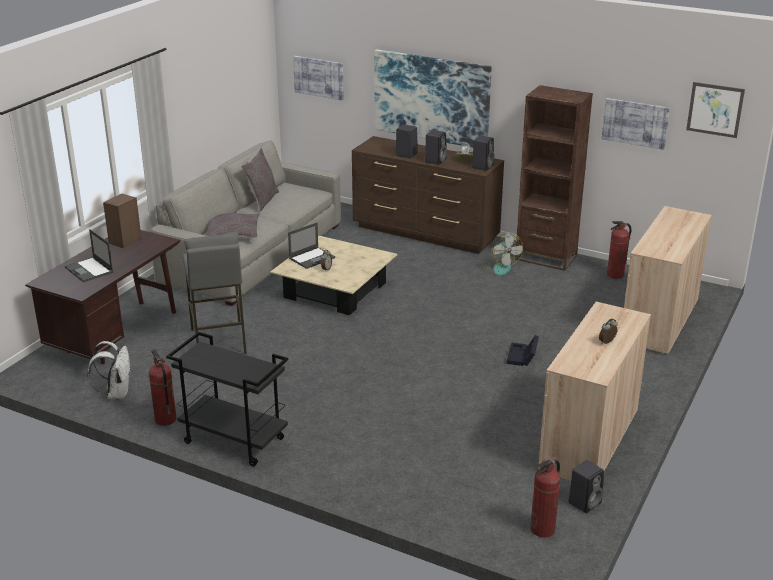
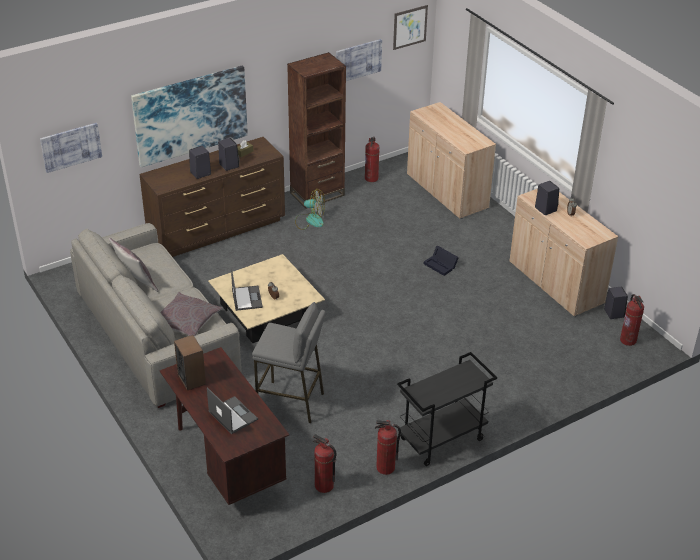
camera: 60 degrees left, 10 degrees up
(89, 270) = (232, 415): laptop -> laptop turned 120 degrees counterclockwise
(116, 393) = (324, 486): white backpack -> fire extinguisher
(482, 166) = (264, 150): black speaker -> black speaker (545, 209)

